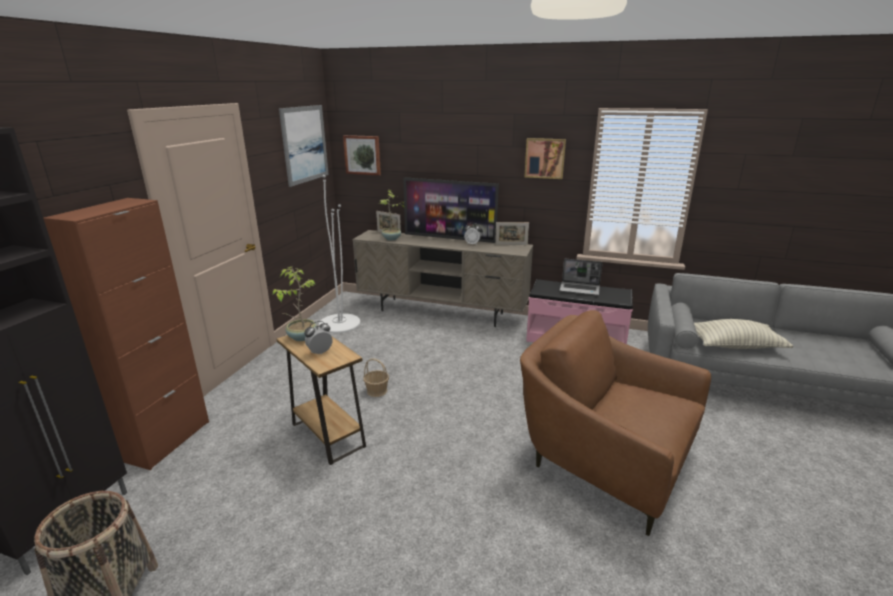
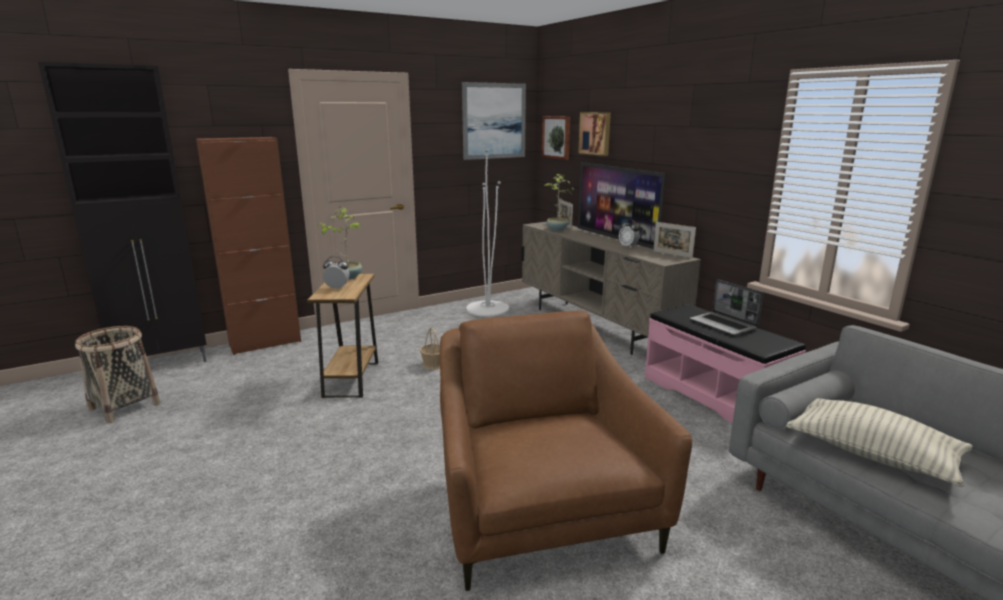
camera: 40 degrees right, 5 degrees down
(545, 158) = (722, 142): picture -> picture (595, 133)

